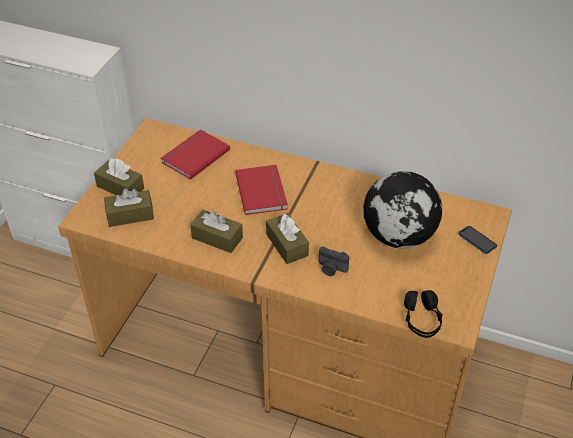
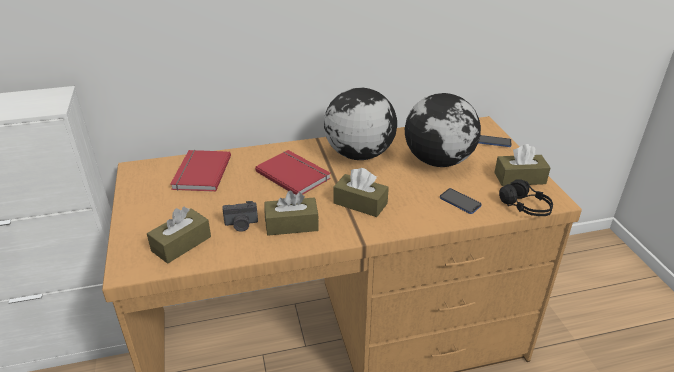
camera: 35 degrees left, 10 degrees down
(120, 187) = (146, 225): brown tissue box -> brown tissue box (519, 178)
(331, 269) = (416, 204): camera -> camera (241, 225)
(335, 195) = (358, 154): none -> globe
(370, 285) = (460, 202): none -> phone

